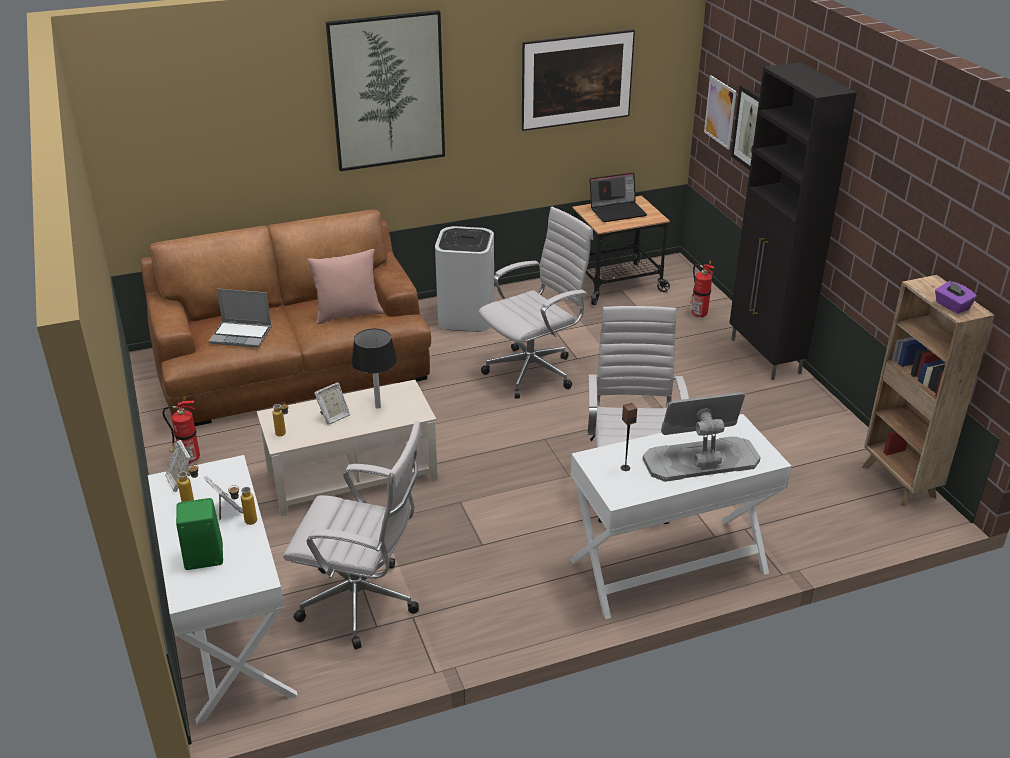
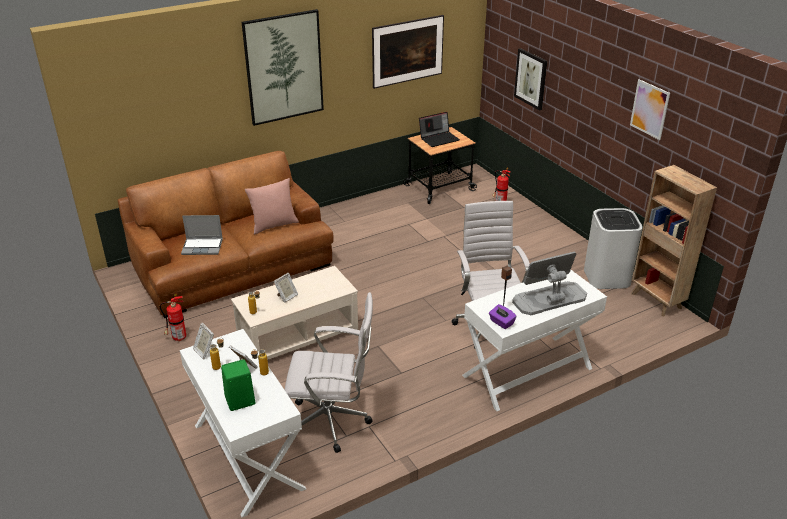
camera: 10 degrees left, 0 degrees up
(378, 406) = (315, 287): black table lamp -> none
(466, 317) = (344, 220): white trash can -> white trash can (606, 277)
(534, 371) = (402, 253): white office chair -> none
(720, 112) = (503, 67): picture -> picture (649, 109)
(765, 357) = (551, 228): black cabinet -> none
(951, 306) = (690, 184): purple tissue box -> purple tissue box (501, 323)

